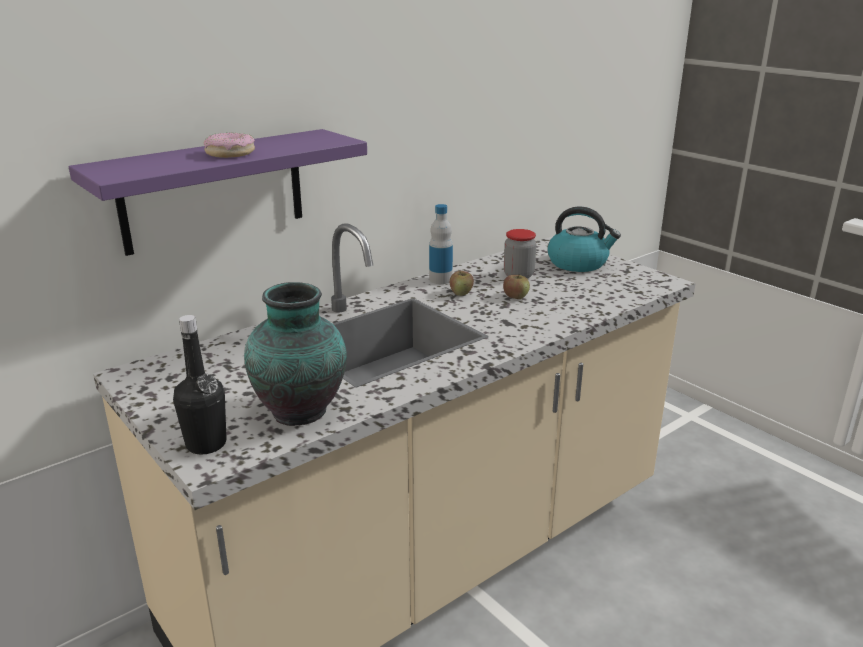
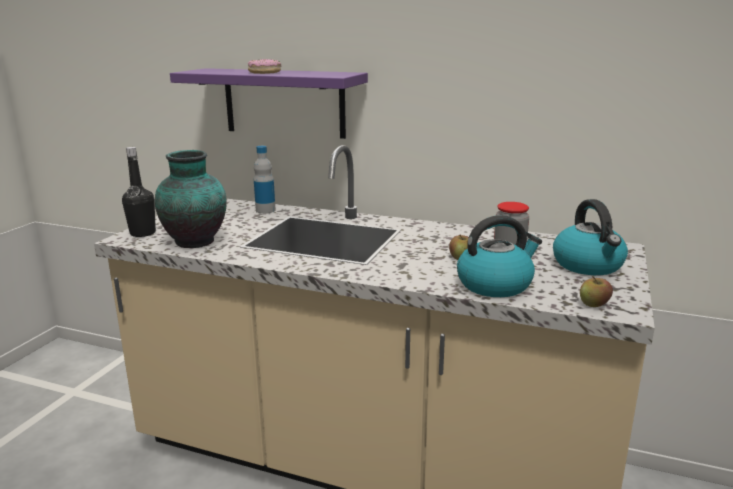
camera: 60 degrees right, 5 degrees down
(440, 279) = (450, 229): bottle -> bottle (265, 210)
(461, 293) = (436, 240): apple -> apple (594, 304)
(585, 302) = (495, 284): none -> kettle

